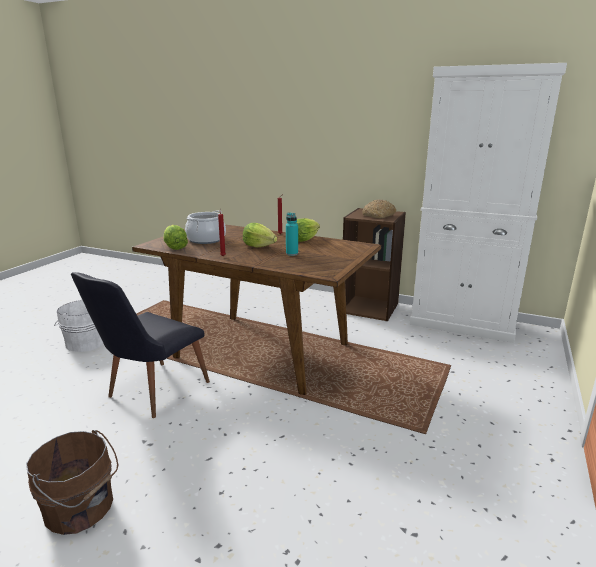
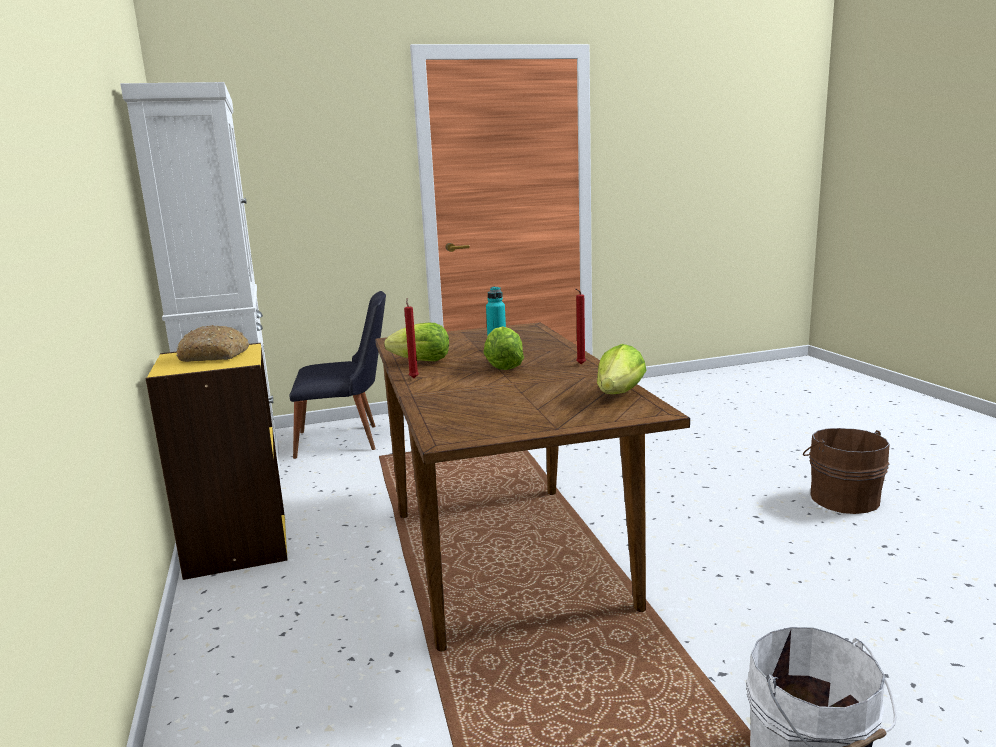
camera: 130 degrees left, 5 degrees down
(150, 393) = (723, 568): black chair -> black chair (347, 440)
(206, 239) = (541, 397): cooking pot -> none
(370, 308) = (236, 546): brown bookcase -> yellow bookcase

